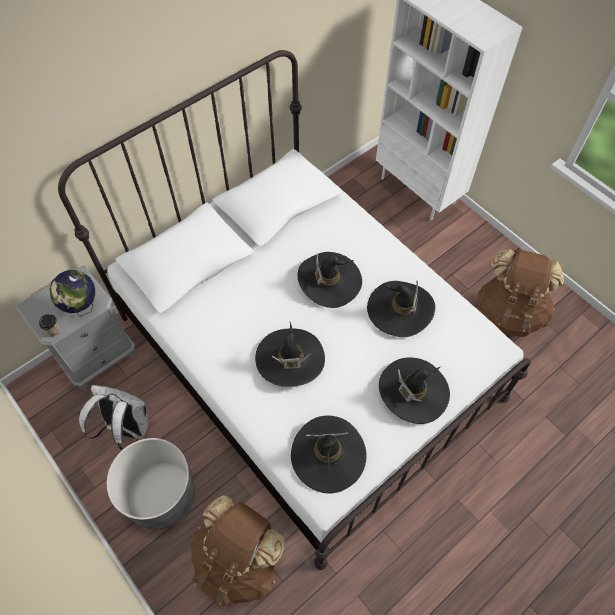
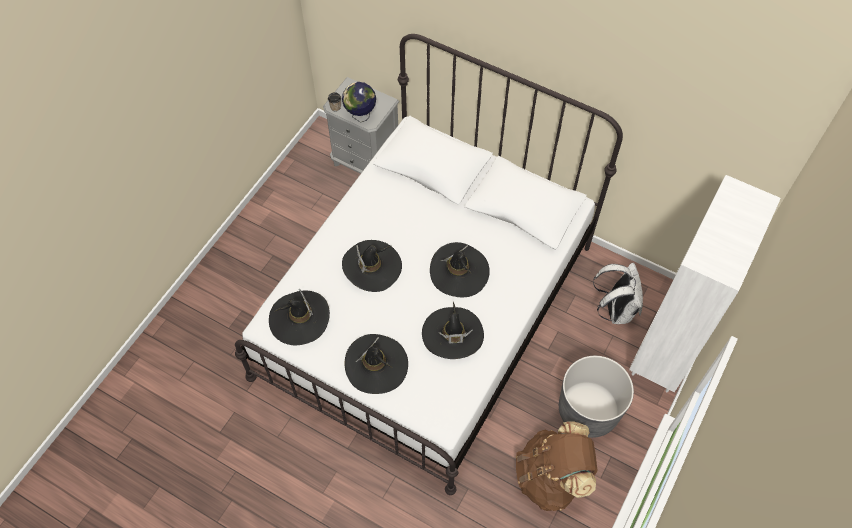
camera: 70 degrees right, 0 degrees up
(127, 428) = (313, 205): white backpack -> white backpack (615, 309)
(162, 495) = (269, 250): grey planter -> grey planter (588, 410)
(238, 560) = (236, 319): brown backpack -> none

